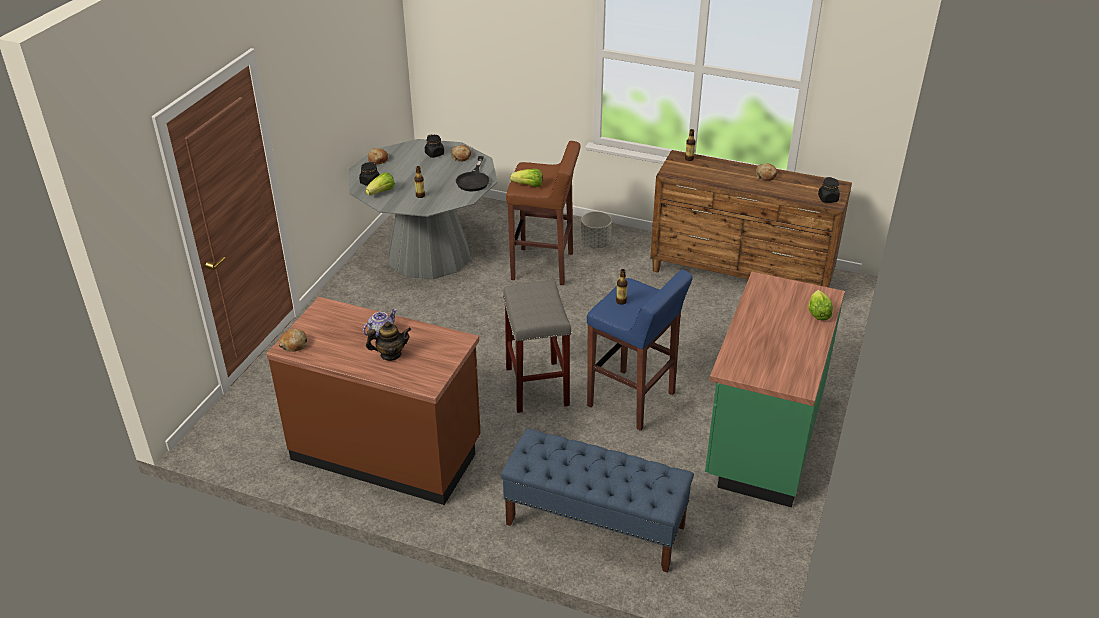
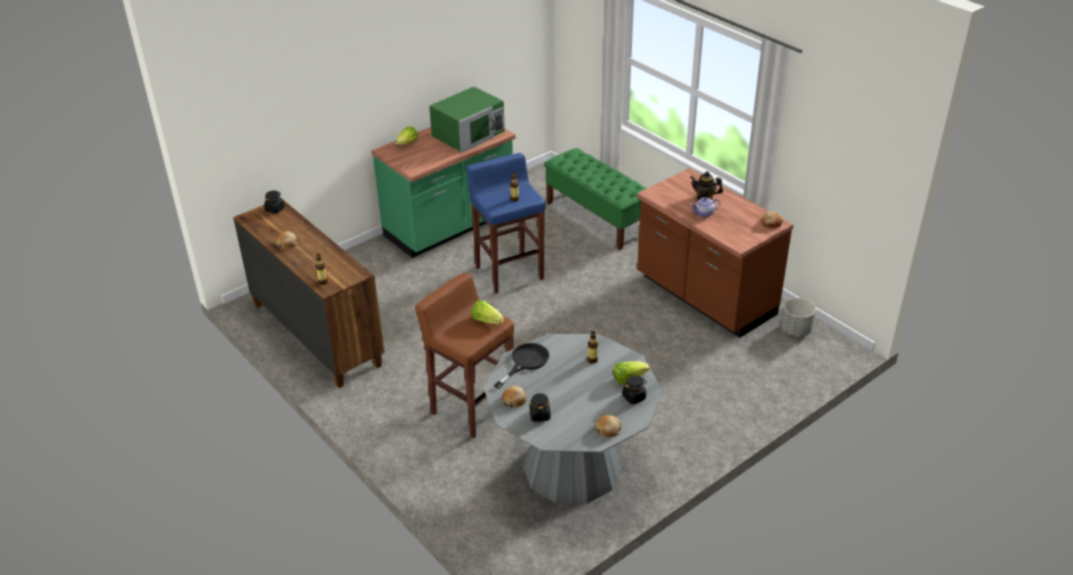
camera: 150 degrees left, 0 degrees up
(536, 386) = (568, 304): grey stool -> none
(594, 525) = (597, 219): blue bench -> green bench
(595, 243) = (399, 416): grey planter -> grey planter (796, 330)
(767, 354) = (469, 133): none -> green microwave

